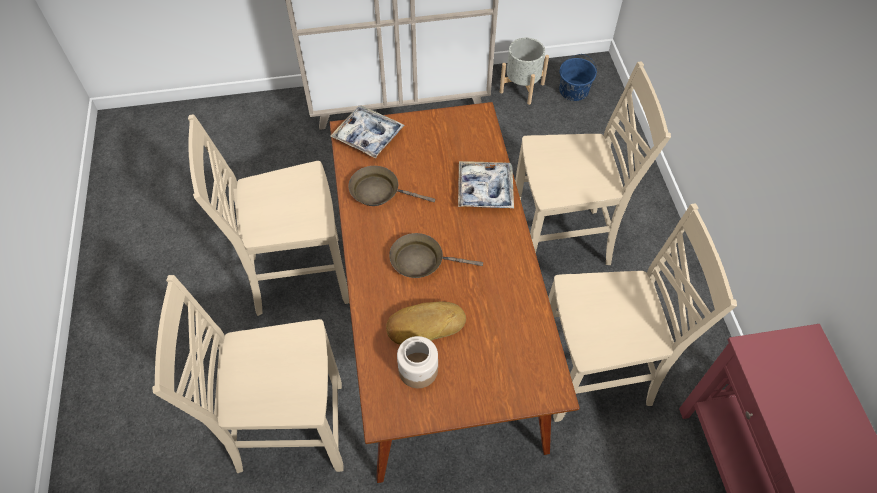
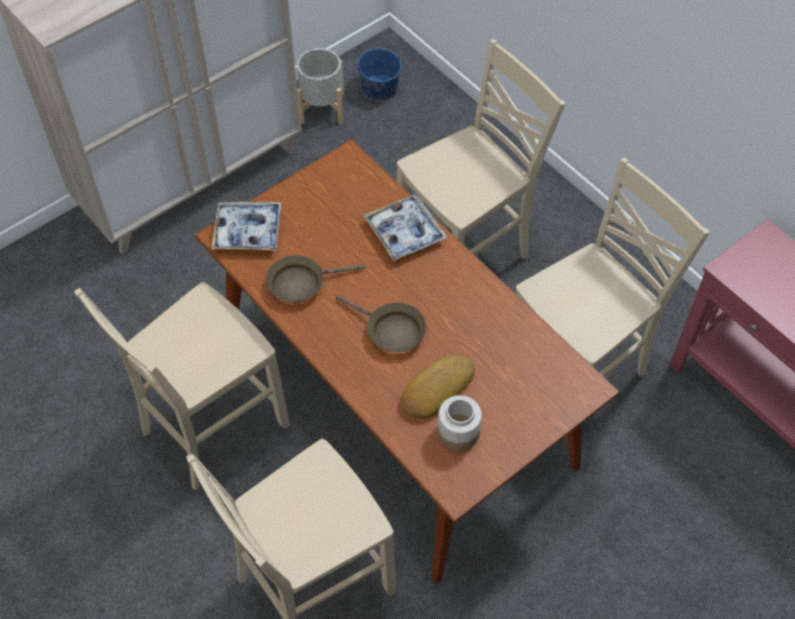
camera: 30 degrees left, 0 degrees up
(421, 261) = (391, 331): brown frying pan -> brown frying pan turned 120 degrees counterclockwise

